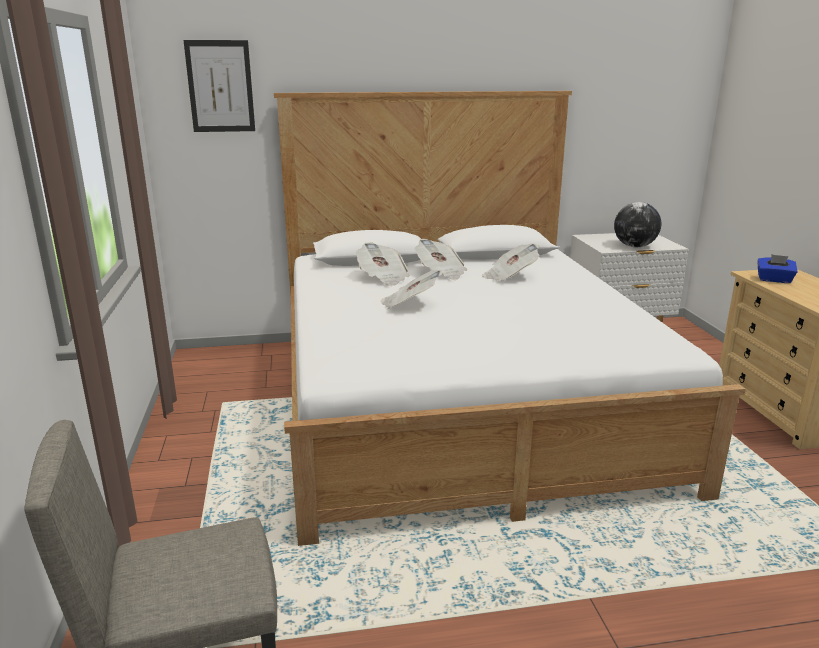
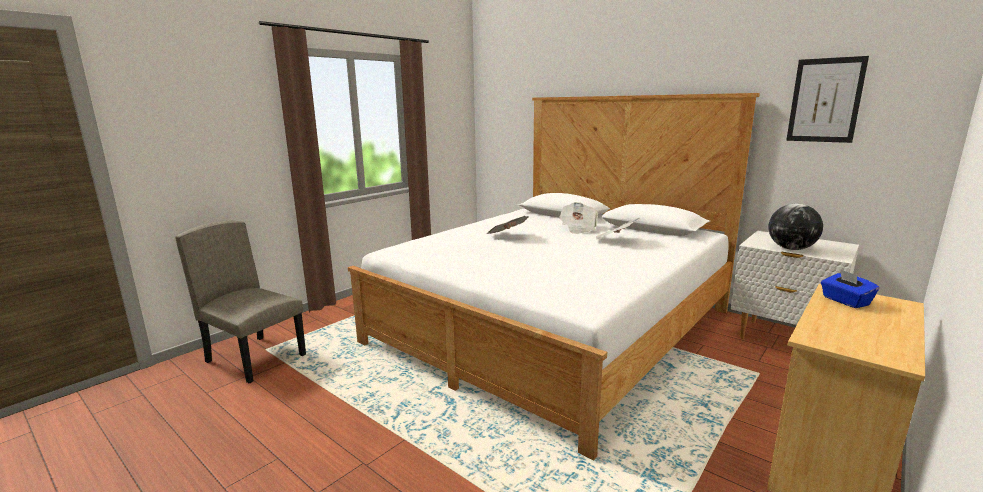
camera: 50 degrees right, 5 degrees down
(220, 86) = (509, 94): picture -> picture (825, 100)
(383, 278) = (537, 223): newspaper -> none

